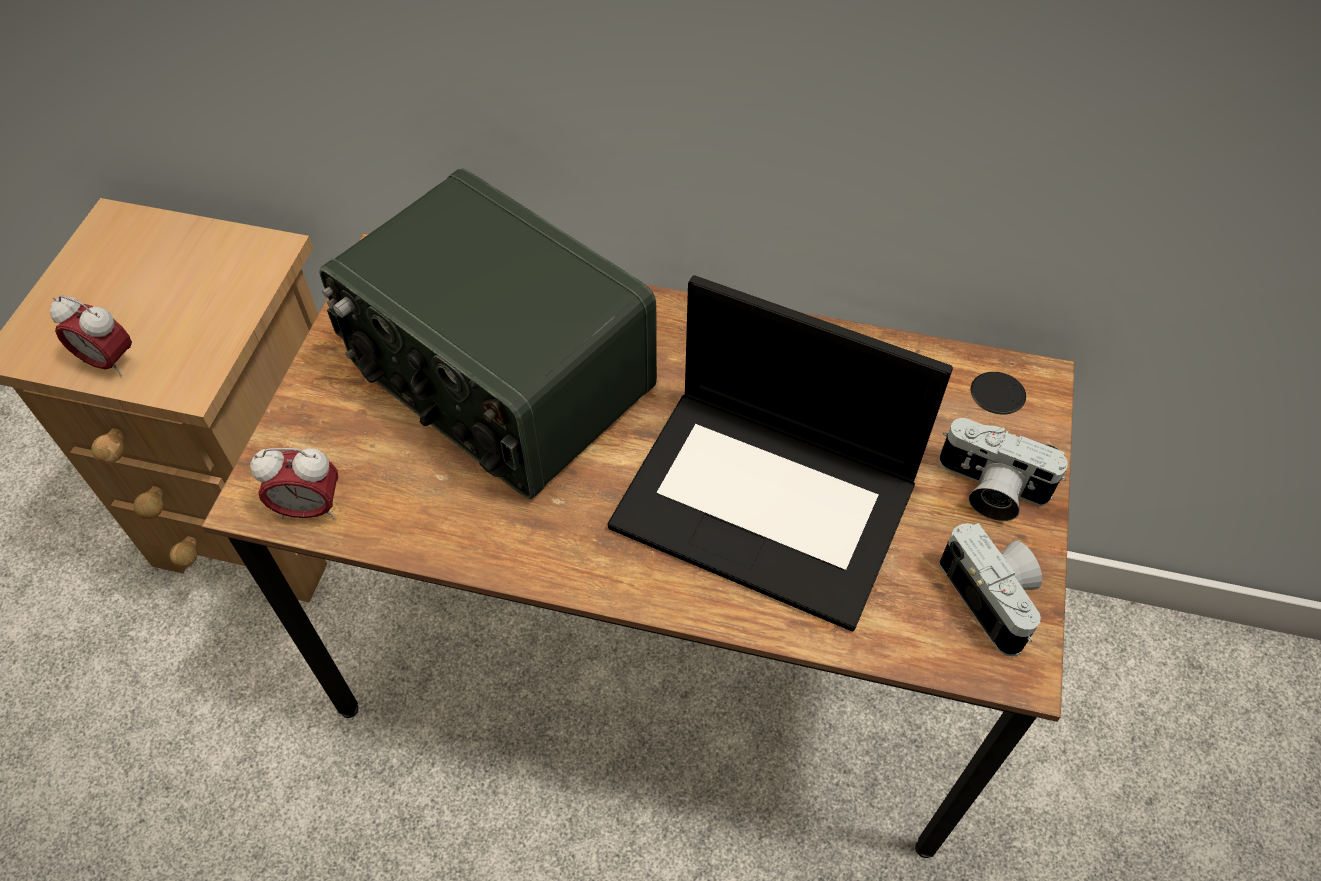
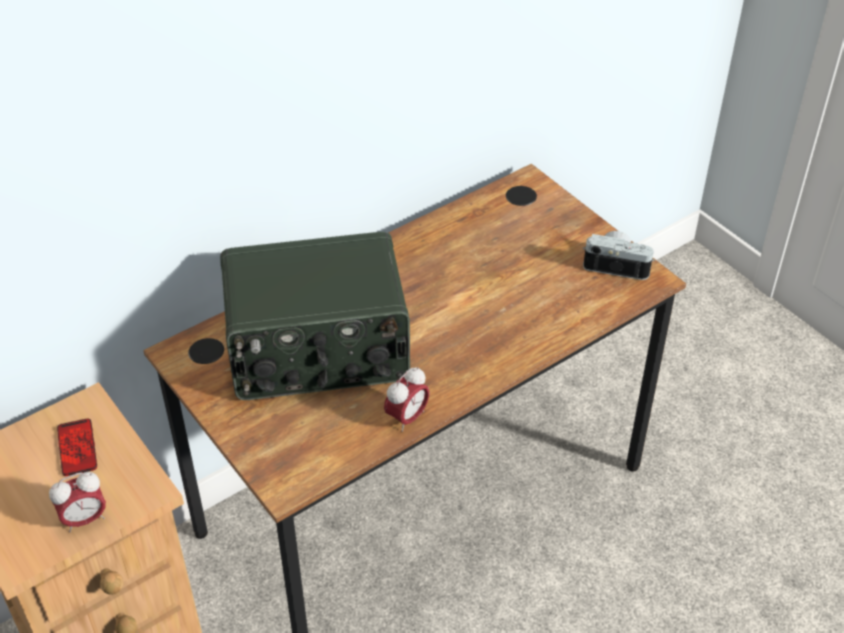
camera: 50 degrees left, 10 degrees down
(202, 285) = (77, 448): none -> phone
(310, 508) = (315, 467): alarm clock -> alarm clock (407, 418)
(769, 503) = (497, 301): laptop -> none
(989, 489) = (566, 231): camera -> none

